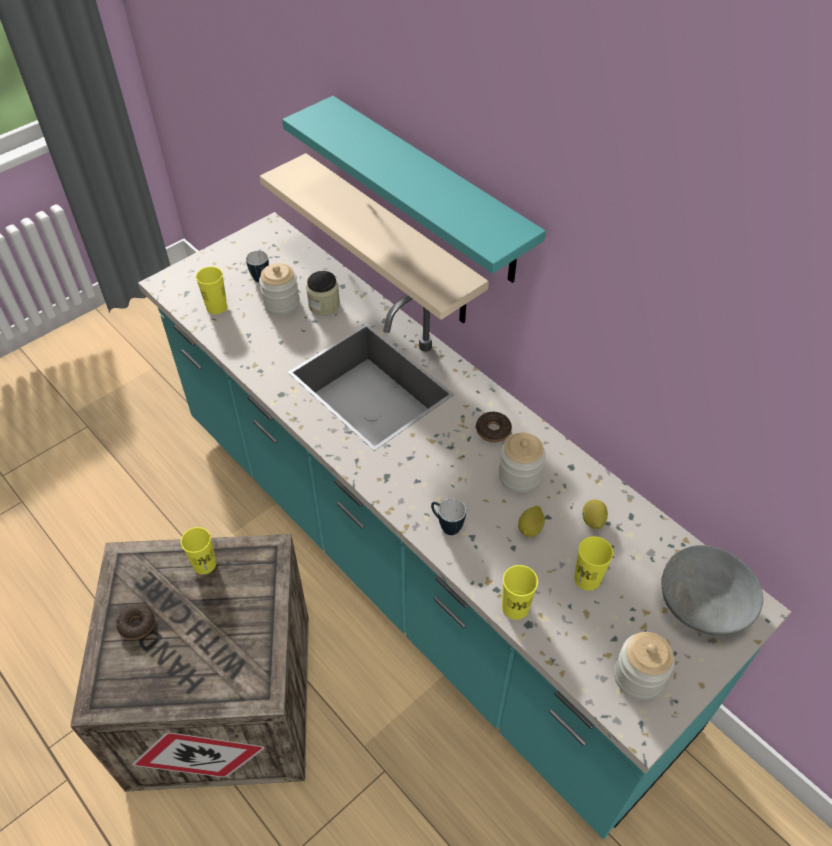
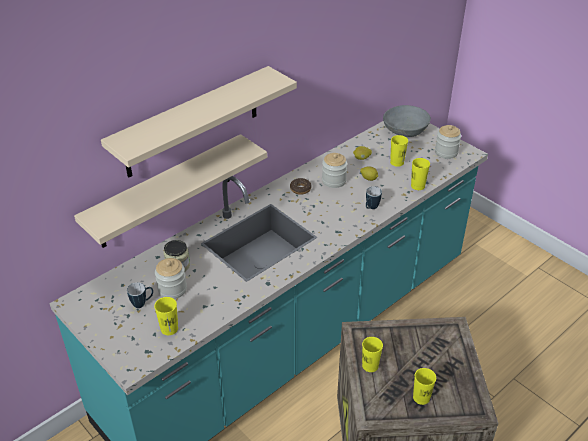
camera: 90 degrees left, 10 degrees down
(137, 625) = (421, 397): donut -> yellow cup
(430, 191) = (192, 122): turquoise shelf -> beige shelf

